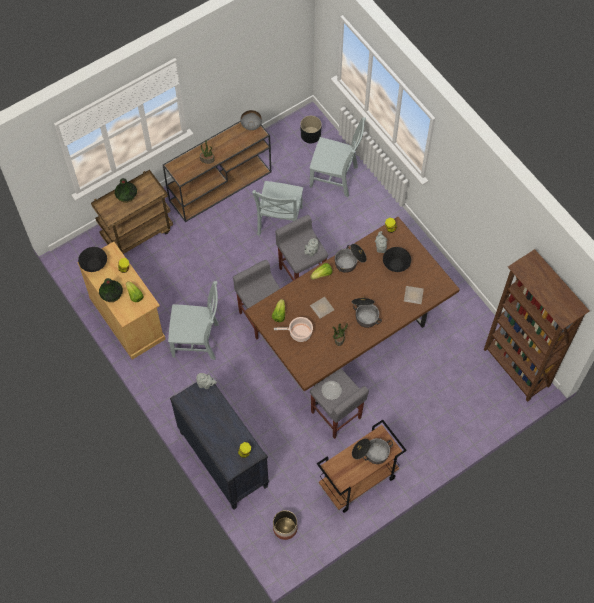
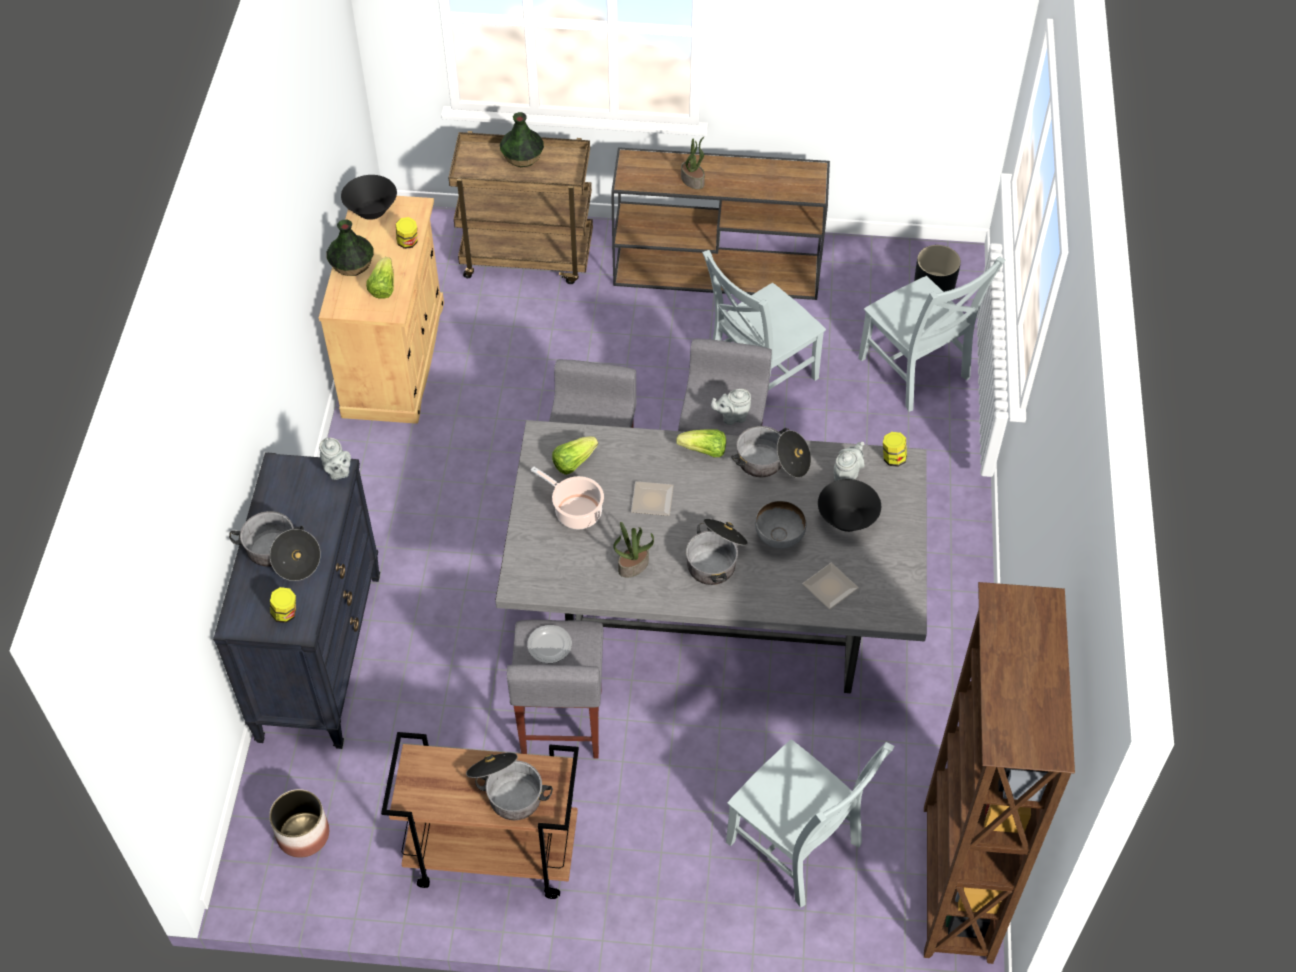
camera: 40 degrees right, 10 degrees down
(198, 341) = (462, 459): grey chair -> grey chair (797, 847)
(219, 432) = (280, 555): none -> cooking pot
(251, 126) = (810, 177): grey bowl -> grey bowl (779, 539)
(349, 332) = (711, 612): brown dining table -> grey dining table

